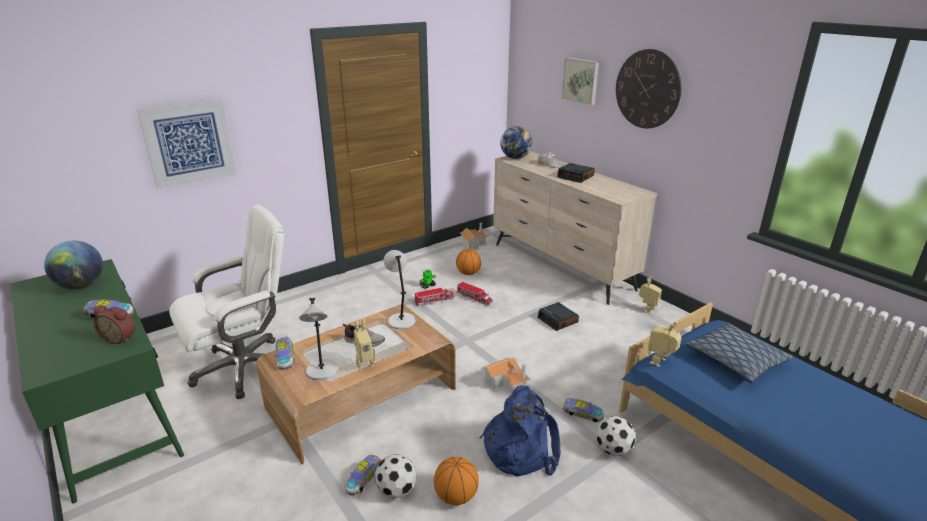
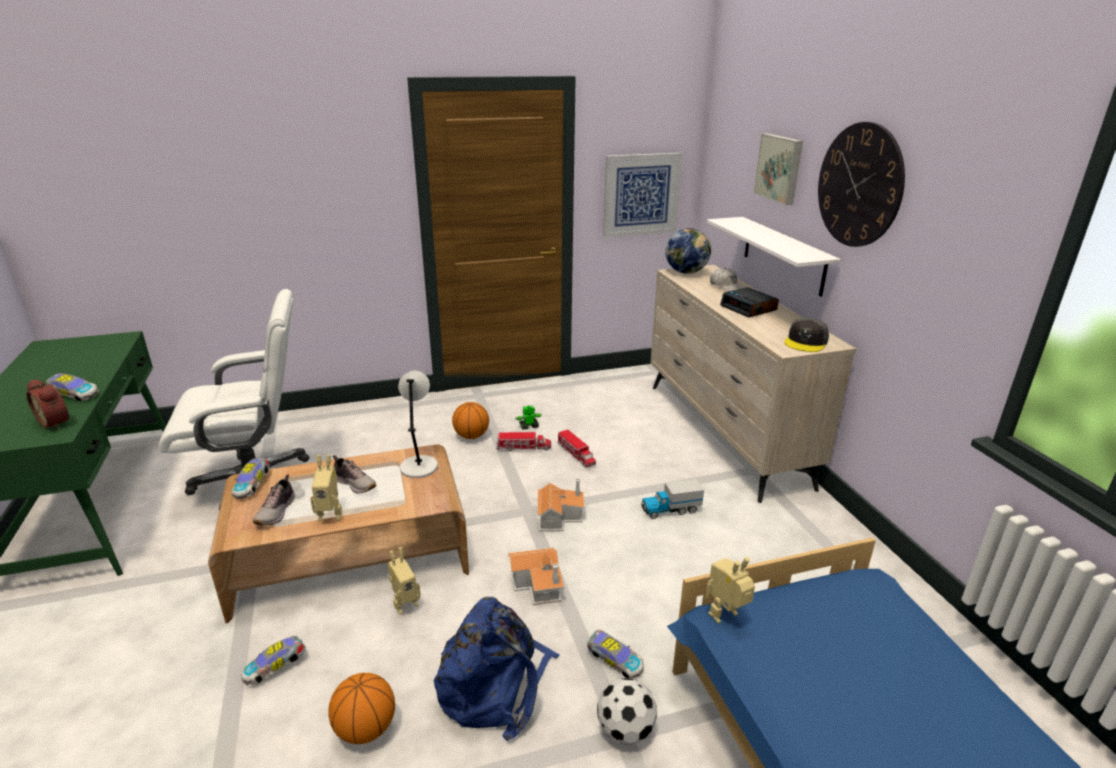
camera: 20 degrees right, 0 degrees up
(81, 286) = (85, 356): globe -> none
(189, 143) = (247, 208): picture -> picture (641, 195)
(322, 371) = (277, 511): grey table lamp -> shoe
(396, 490) = (301, 695): football -> none
(468, 273) = (591, 419): basketball -> basketball (471, 436)
(473, 244) = (623, 382): toy house -> toy house (559, 516)
(558, 320) = (670, 510): alarm clock -> toy truck
(590, 138) = (783, 255): none -> white shelf
(627, 193) = (806, 342): none -> grey cap
(647, 310) = (816, 523): toy robot -> toy robot (404, 604)
(736, 360) = (859, 647): pillow -> none

